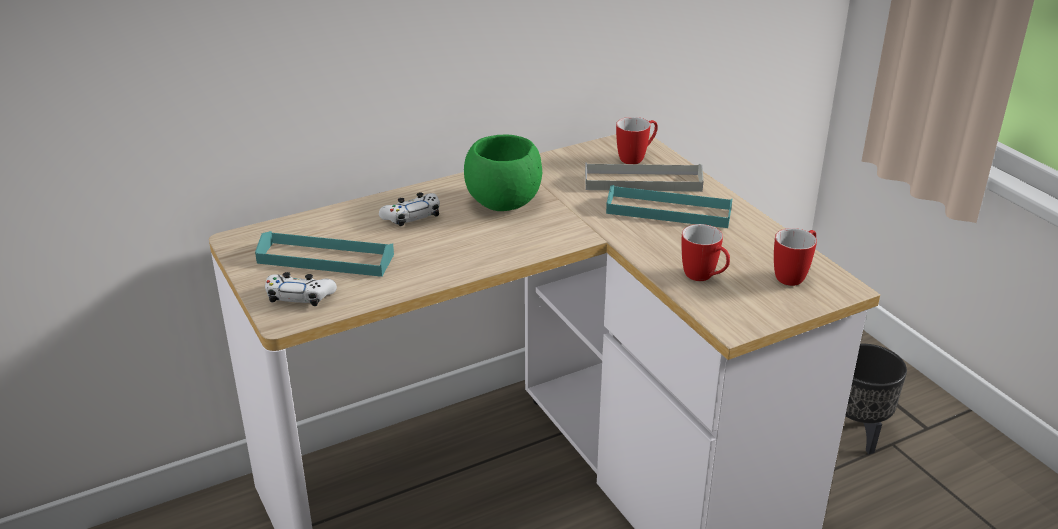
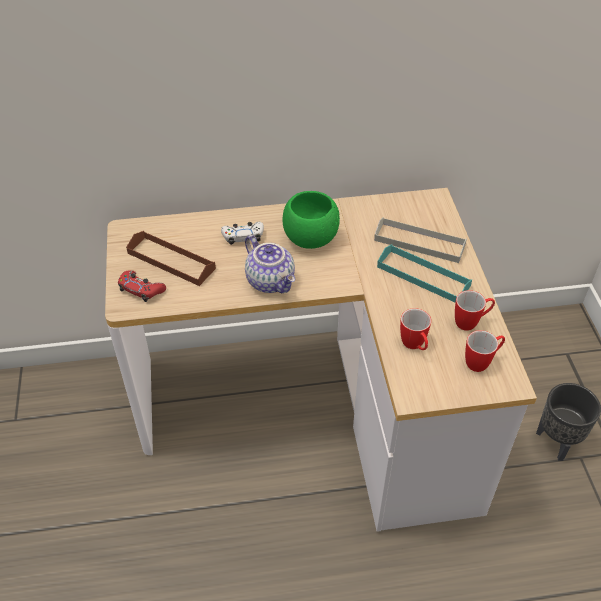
camera: 20 degrees right, 15 degrees up
(300, 296) = (141, 289): white game controller -> red game controller
(325, 259) = (171, 261): turquoise tray -> brown tray
(479, 252) = (271, 281): none -> teapot
(636, 158) = (427, 217): mug -> mug (471, 322)

